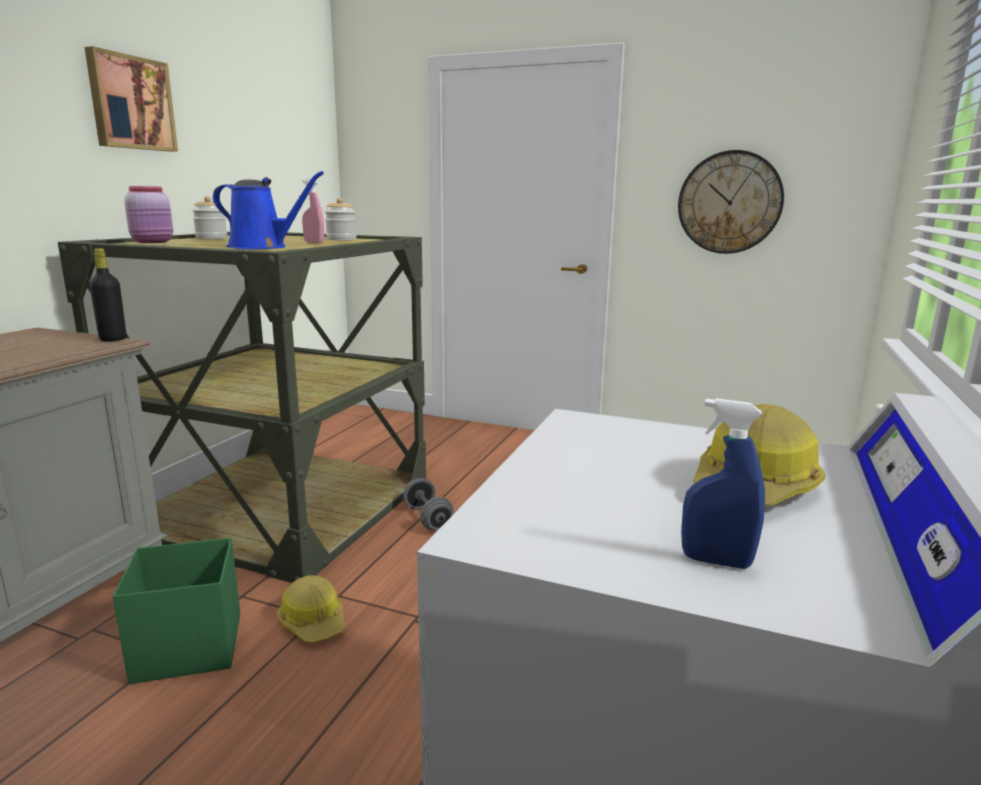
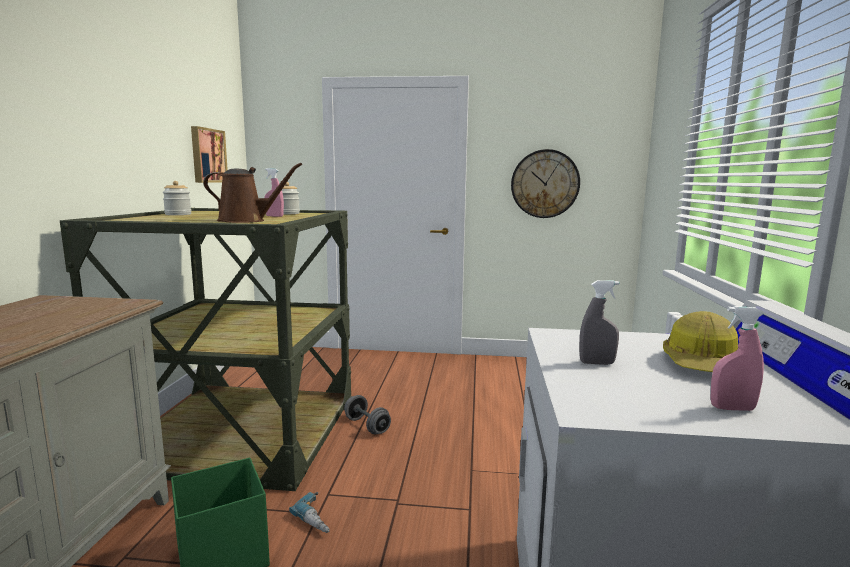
camera: 15 degrees left, 5 degrees down
(113, 339) = (131, 300): black bottle -> none
(130, 103) = (109, 105): picture -> picture (207, 155)
(154, 242) = (148, 219): pink jar -> none
(262, 247) = (246, 221): blue watering can -> brown watering can
(314, 622) = (318, 518): hard hat -> power drill
(588, 468) = (597, 363): none -> grey spray bottle
(716, 561) = (732, 408): blue spray bottle -> pink spray bottle

